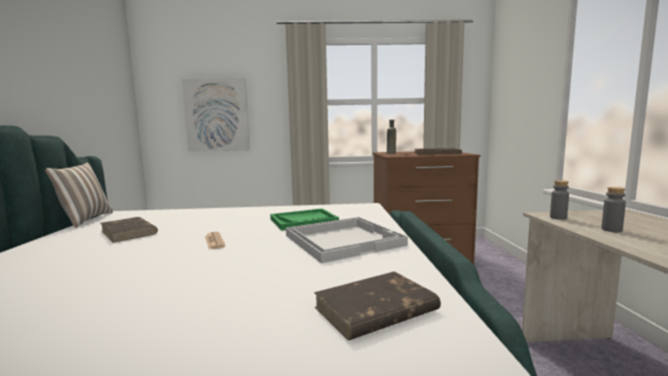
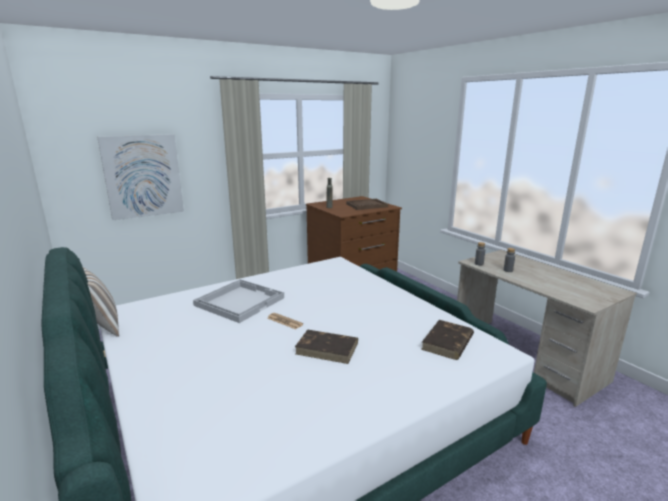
camera: 30 degrees left, 10 degrees up
(129, 232) = (190, 329): brown book -> brown book (327, 348)
(304, 221) = (316, 287): green tray -> none
(343, 240) = (370, 300): white tray -> white tray (239, 301)

